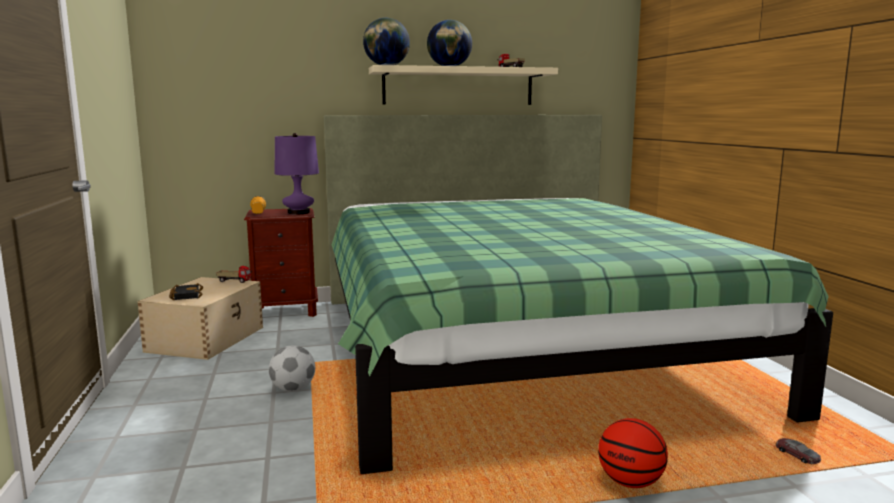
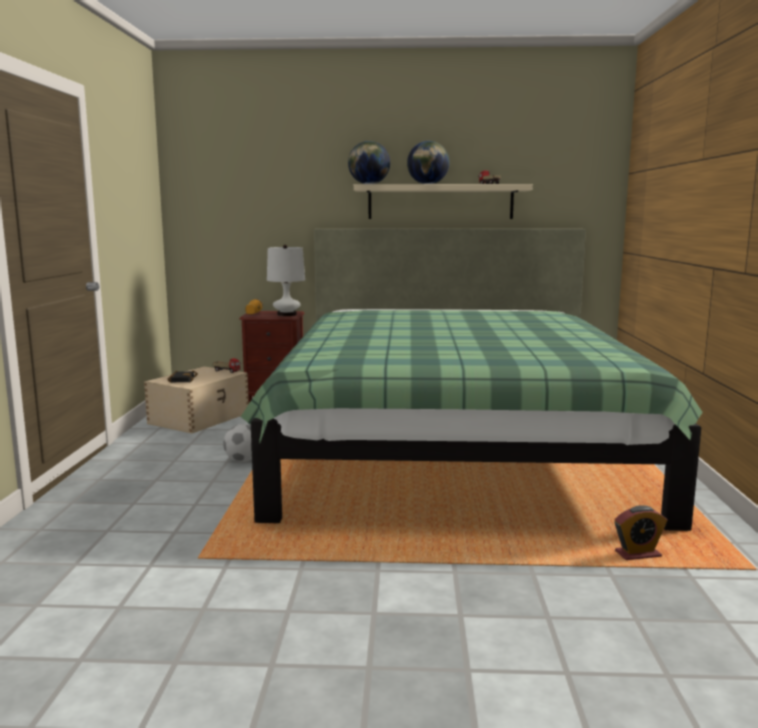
camera: 15 degrees right, 0 degrees up
(298, 212) = (286, 314): purple table lamp -> white table lamp
(630, 482) = (465, 554): basketball -> none
(797, 455) = (638, 554): toy car -> alarm clock

